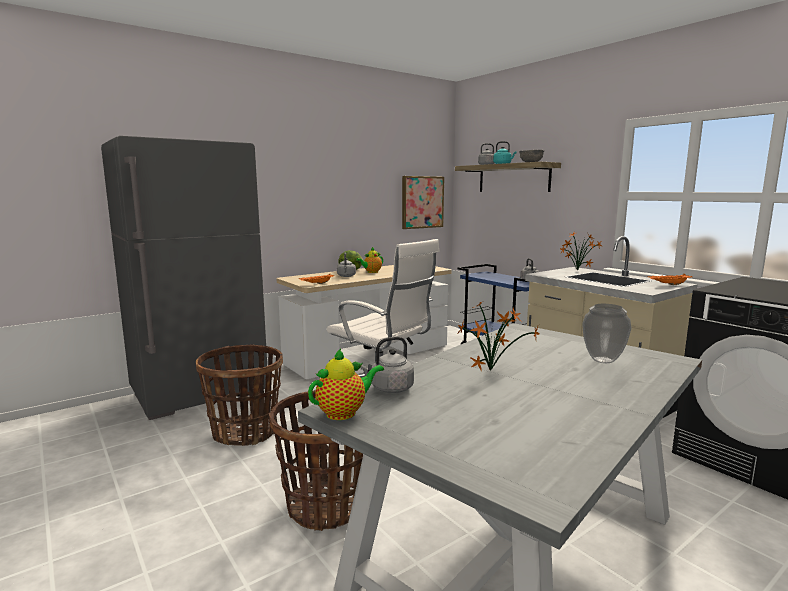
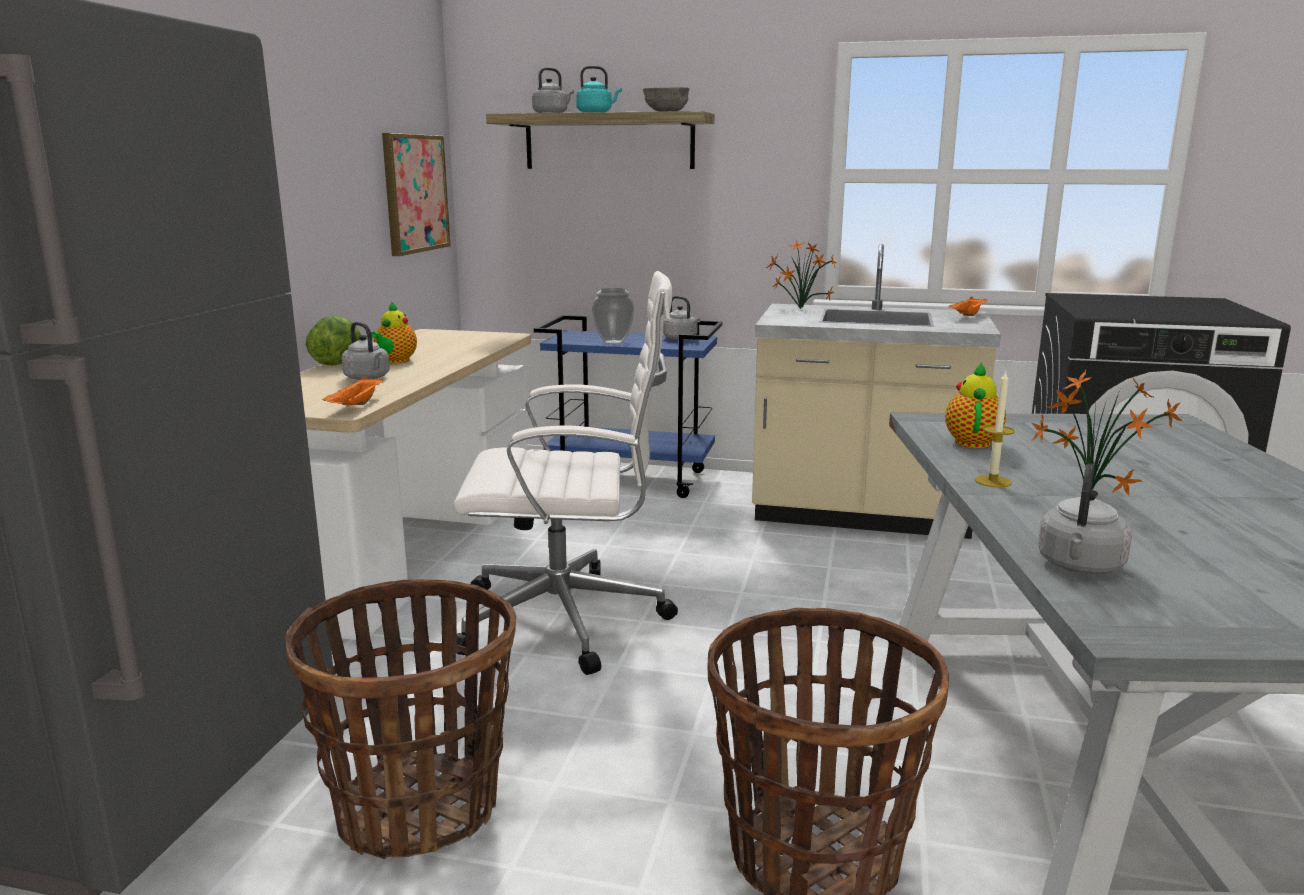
camera: 40 degrees left, 5 degrees up
(344, 413) = (1154, 629): teapot -> teapot (972, 441)
(463, 355) = (992, 481): none -> candle
(603, 360) = (1130, 442): vase -> vase (613, 342)

